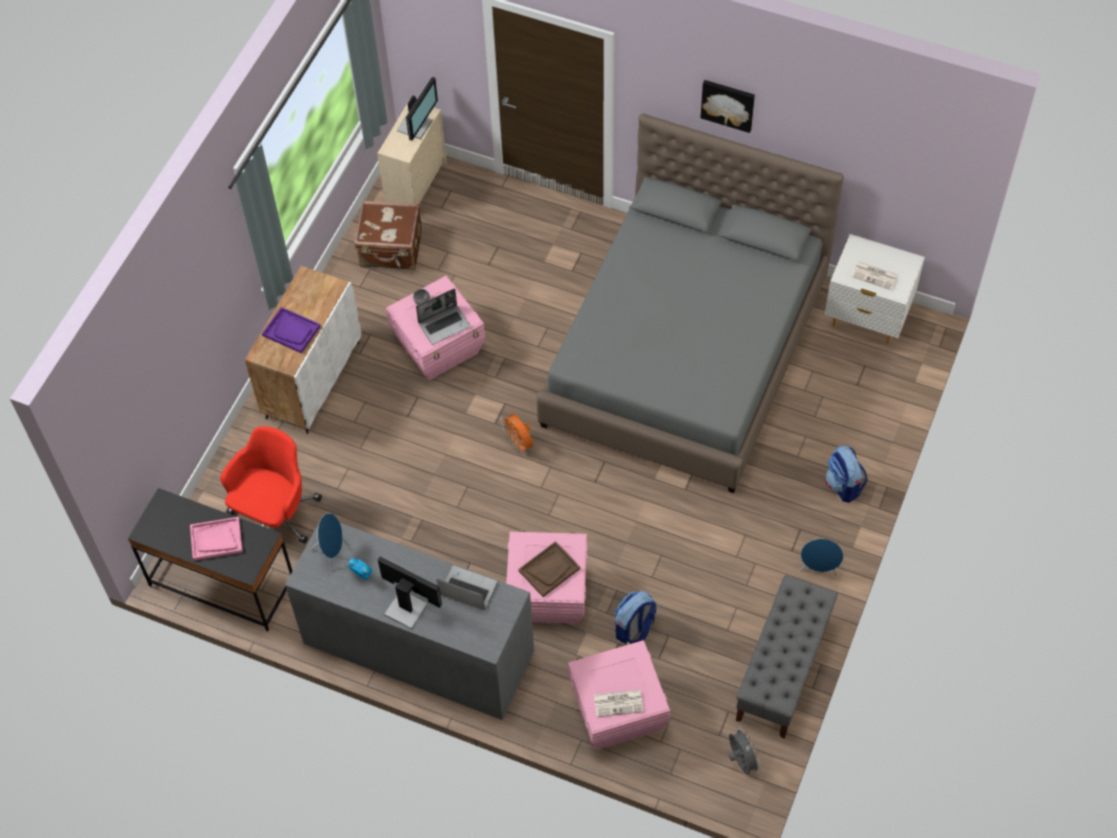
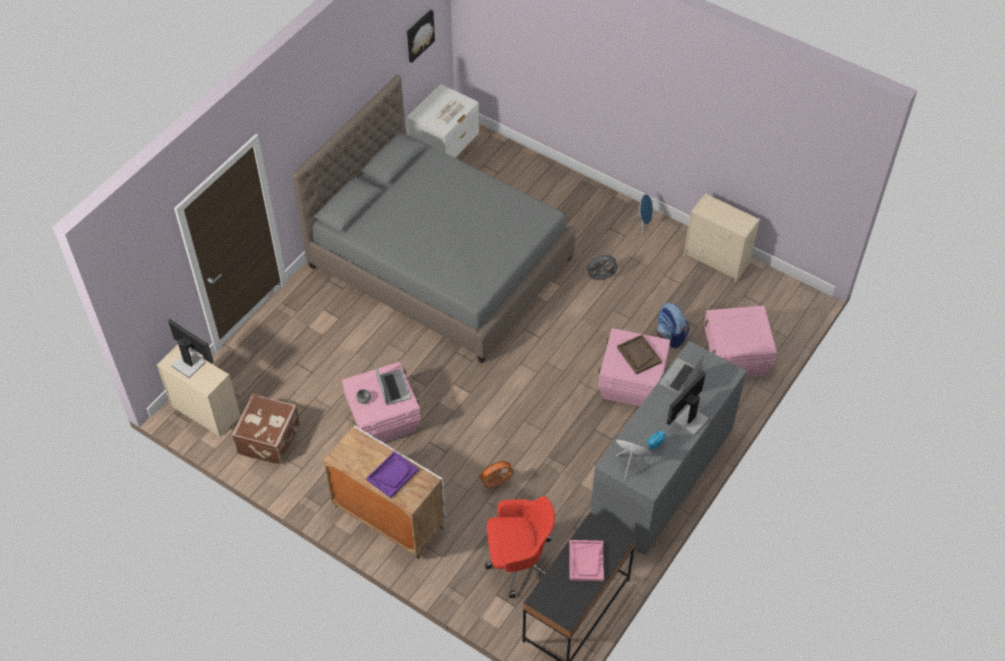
camera: 80 degrees left, 5 degrees down
(275, 515) = (518, 562): red office chair -> red office chair turned 135 degrees clockwise
(519, 444) = (494, 380): orange fan -> orange fan (497, 484)
(619, 703) = (755, 332): newspaper -> none
(728, 104) = (327, 105): picture -> picture (419, 35)
(741, 761) = (782, 296): grey fan -> grey fan (601, 278)
(783, 670) = (717, 260): grey bench -> beige dresser
(843, 485) = (579, 197): backpack -> none

